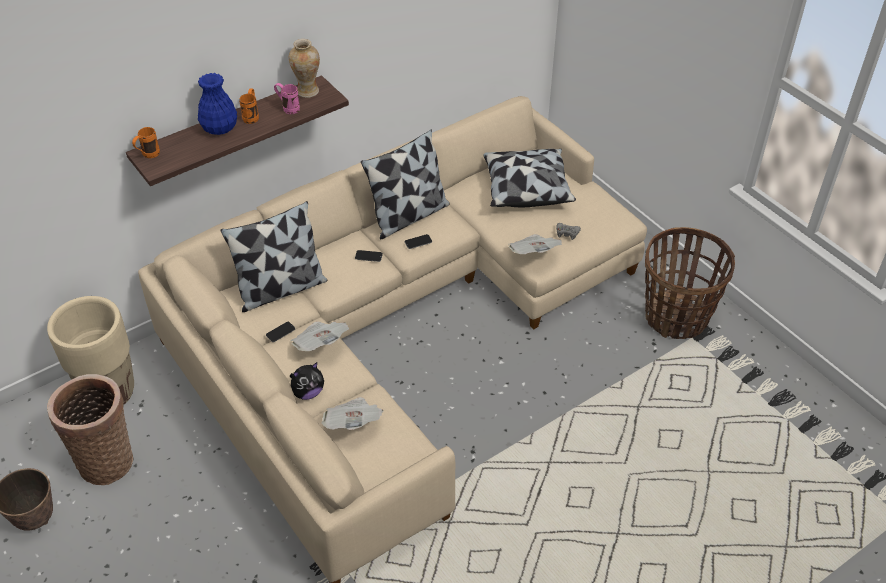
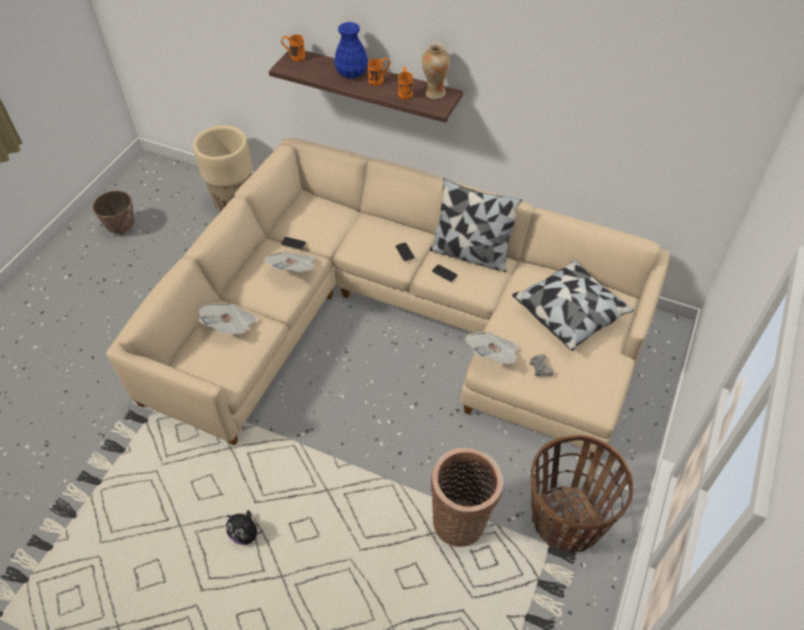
camera: 60 degrees right, 5 degrees up
(106, 459) = (182, 234): basket -> basket (461, 520)
(281, 289) = (334, 222): pillow -> none
(288, 108) = (405, 93): pink mug -> orange mug
(308, 392) = (246, 287): plush toy -> plush toy (245, 534)

